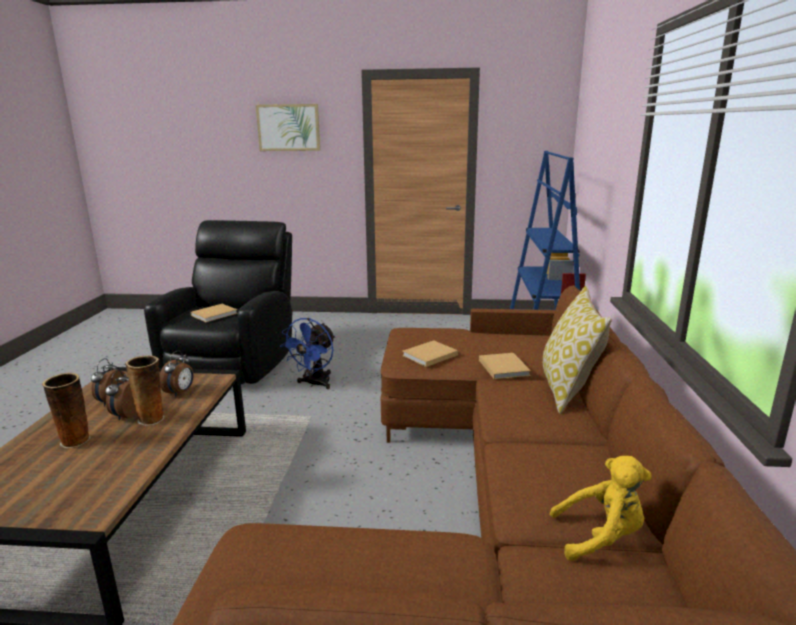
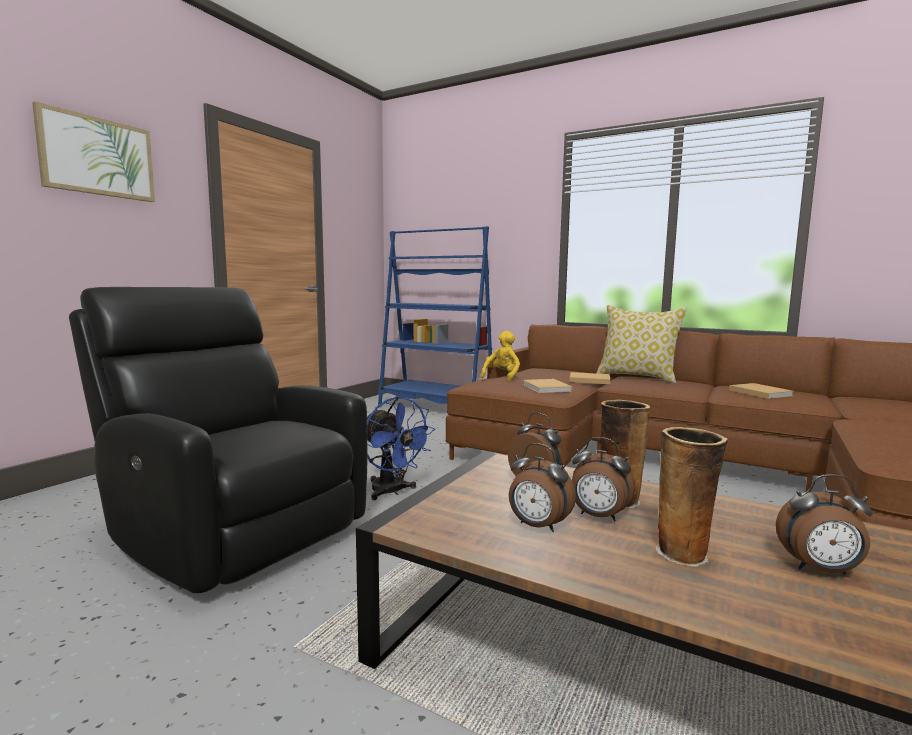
camera: 65 degrees left, 10 degrees down
(49, 481) = (820, 570): none -> alarm clock
(215, 314) = (257, 434): beige book -> beige book (758, 392)
(600, 537) = (829, 399): yellow plush toy -> yellow plush toy (502, 377)

